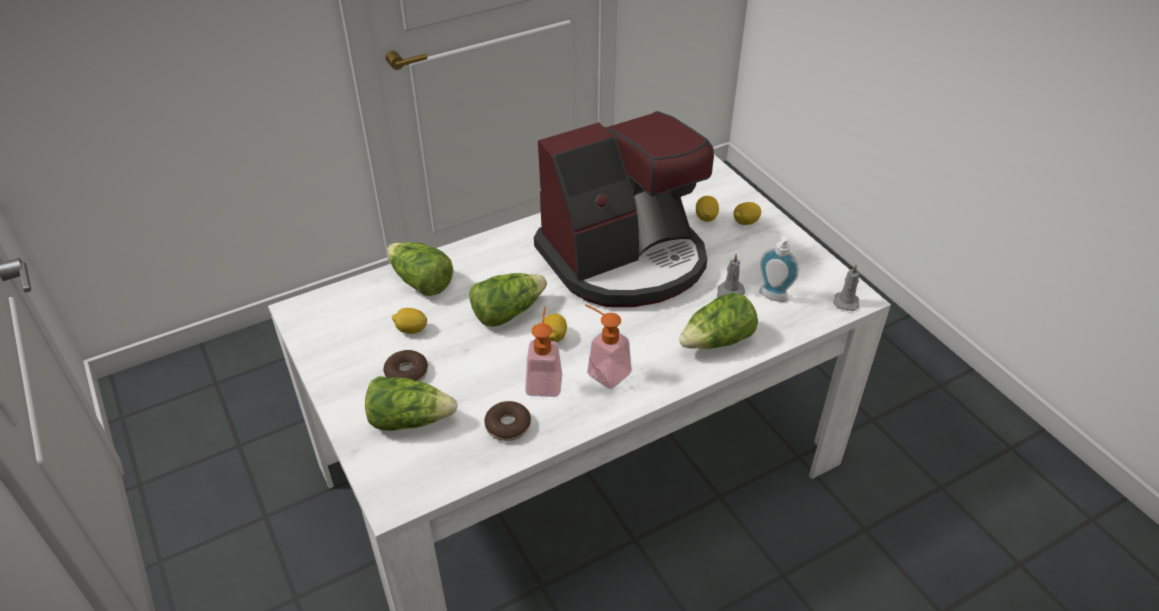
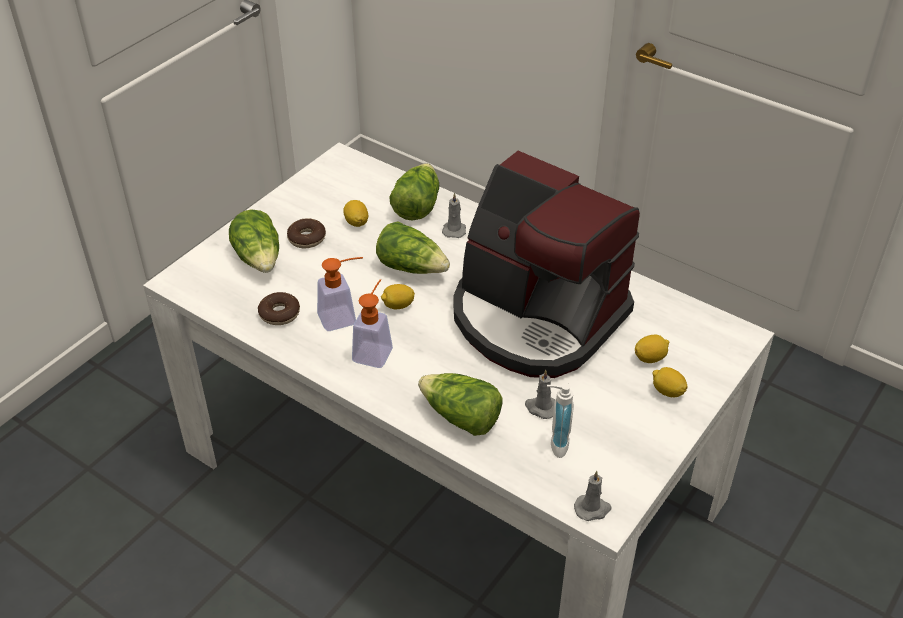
camera: 65 degrees right, 0 degrees up
(476, 269) = (454, 230): none -> grey candle

